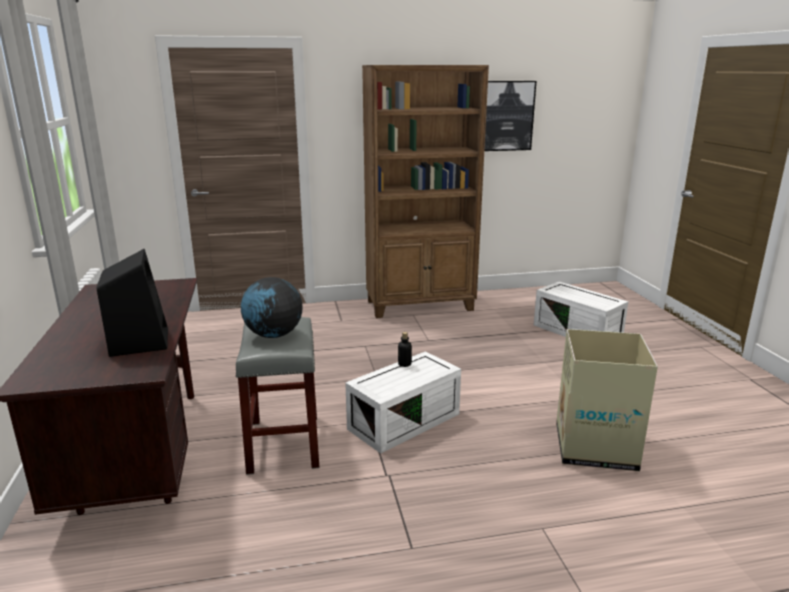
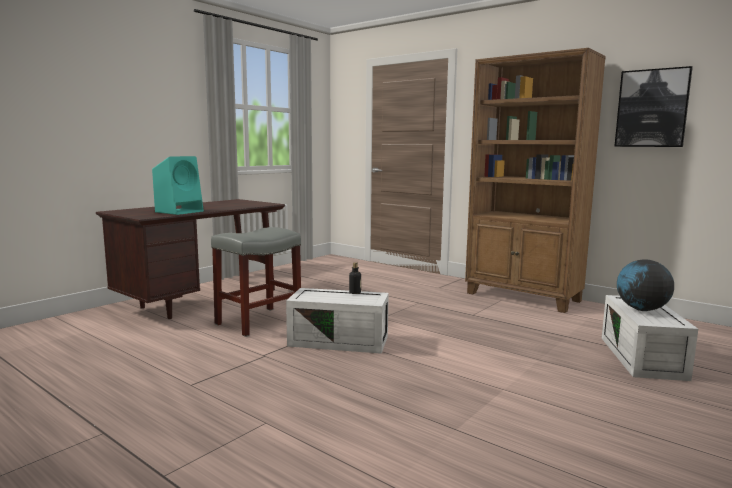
camera: 50 degrees right, 10 degrees down
(139, 341) = (180, 211): black speaker -> turquoise speaker
(273, 335) = (254, 232): globe -> globe (641, 309)
(595, 446) = (428, 416): cardboard box -> none

